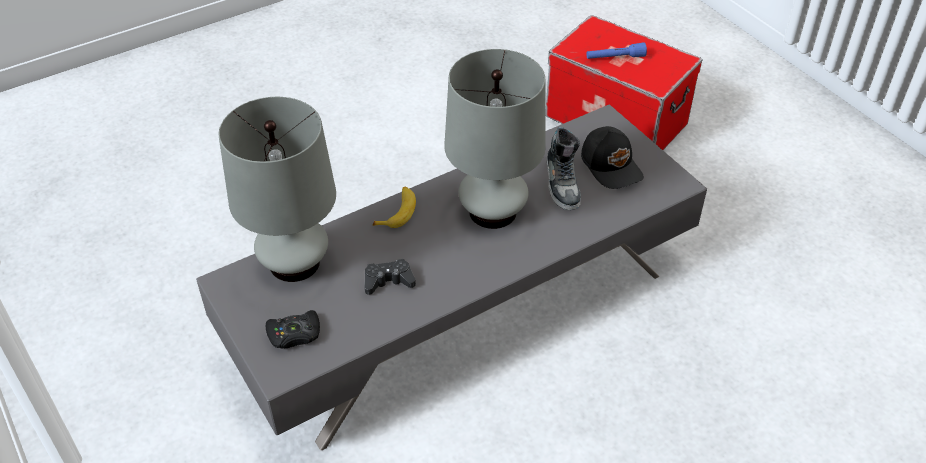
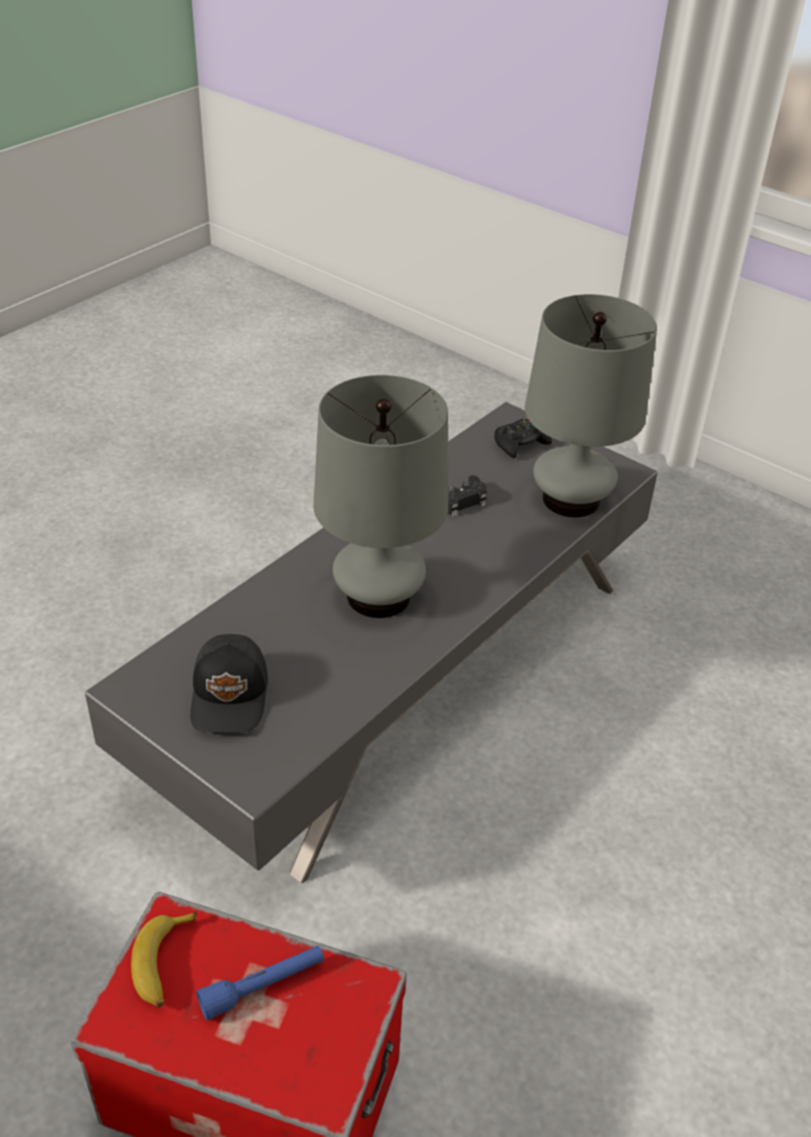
camera: 160 degrees right, 5 degrees down
(397, 211) = (496, 573): banana -> banana (164, 964)
(562, 183) = (298, 652): shoe -> none
(612, 165) = (231, 695): black cap -> black cap turned 135 degrees counterclockwise

